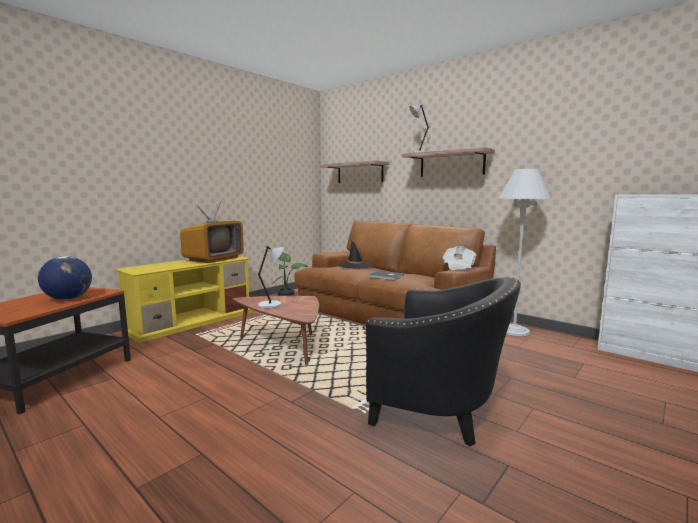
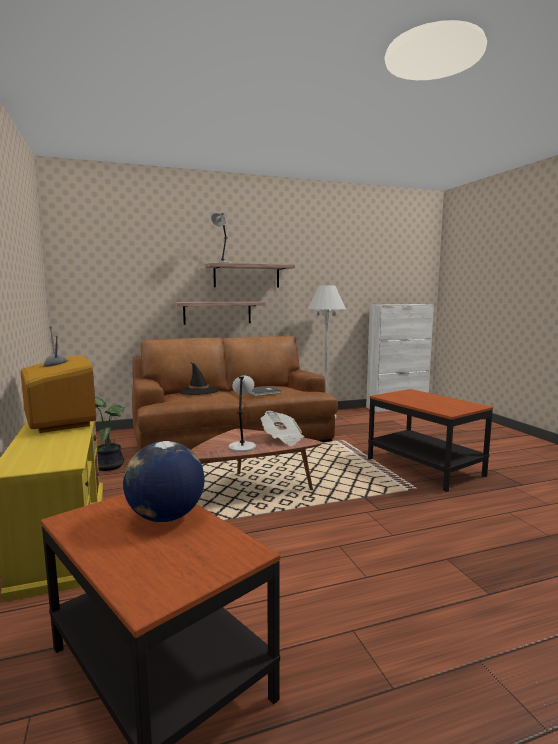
camera: 60 degrees left, 0 degrees up
(360, 173) = (125, 279): shelf -> shelf (217, 312)
(439, 409) = (424, 467): black armchair -> side table
(458, 267) = (299, 371): newspaper -> newspaper (282, 439)

